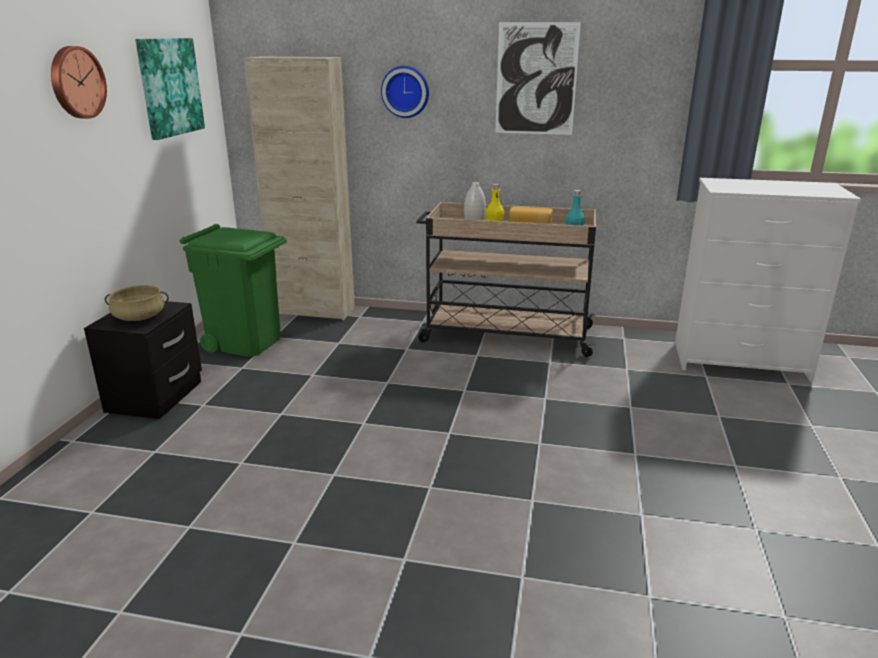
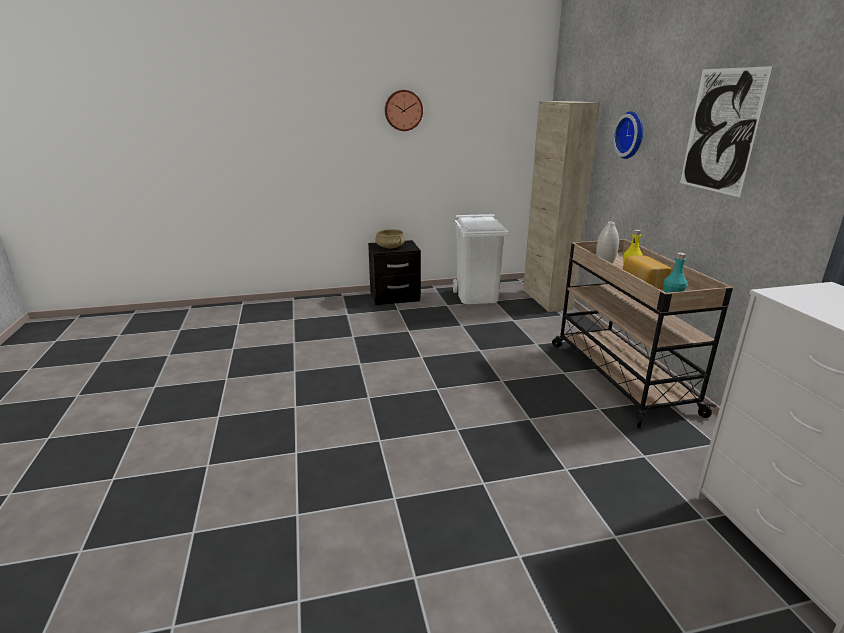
camera: 65 degrees right, 0 degrees up
(169, 87) = (489, 119): picture -> none
(246, 342) = (477, 296): green trash can -> white trash can

